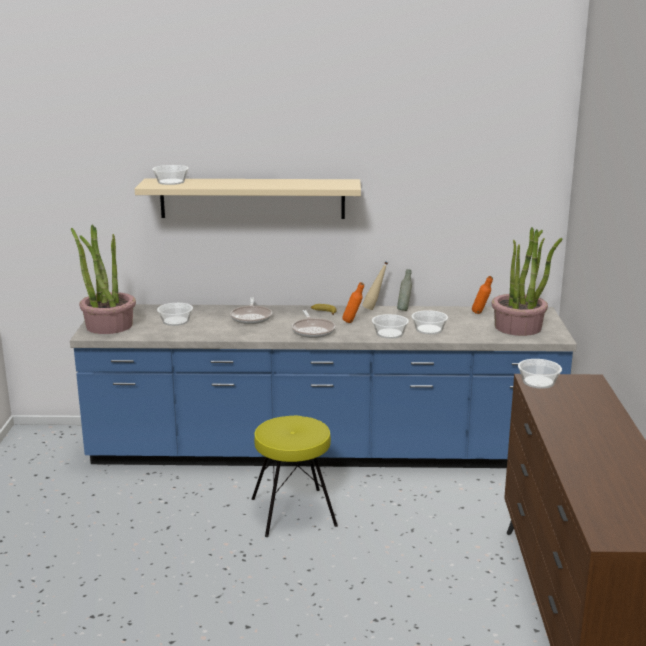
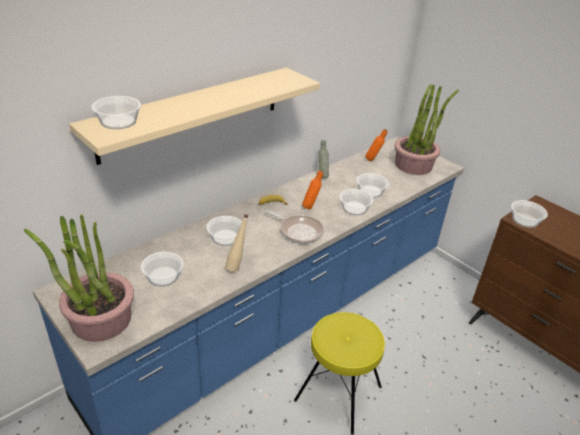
camera: 45 degrees left, 15 degrees up
(251, 317) = (225, 237): frying pan -> bowl
(374, 308) = (301, 183): beige bottle -> beige bottle (237, 265)

